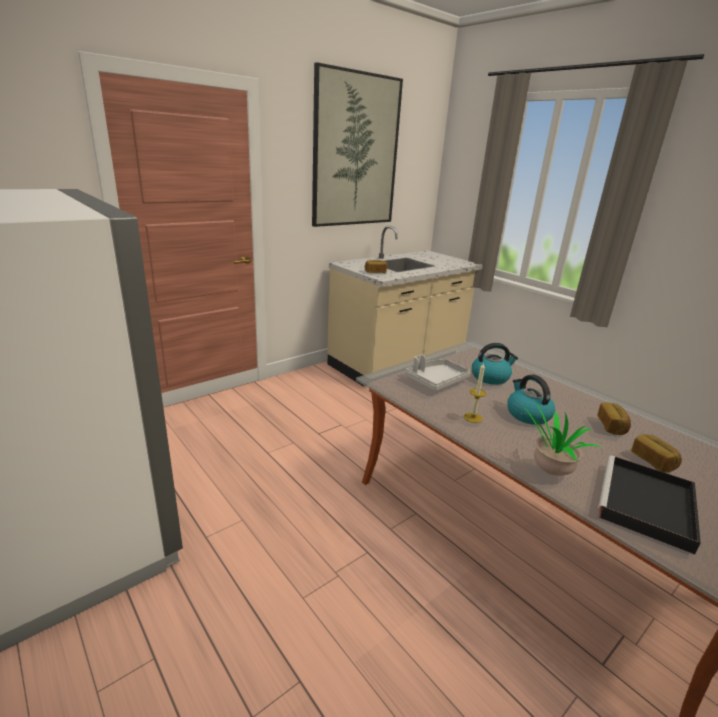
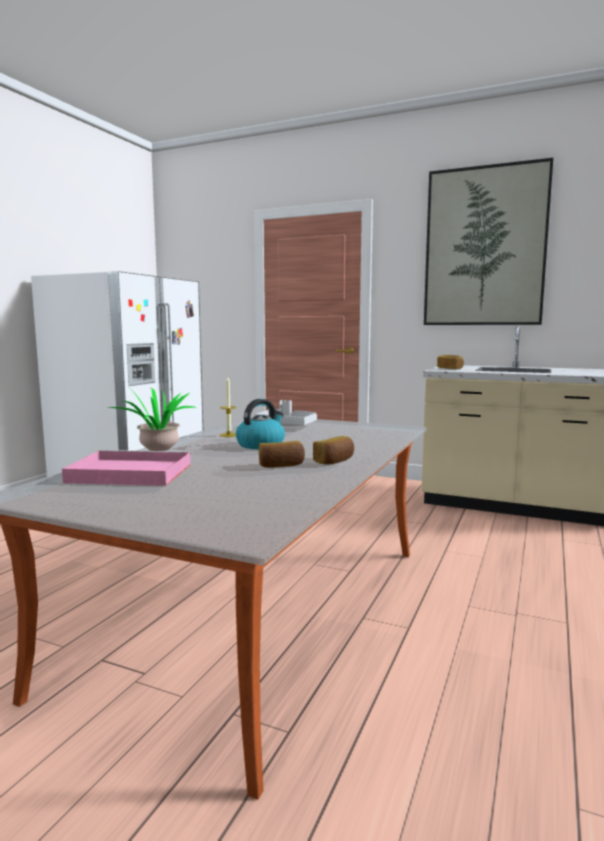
camera: 65 degrees right, 15 degrees down
(490, 377) = (328, 434): kettle -> none
(647, 506) = (128, 473): black tray -> pink tray
(653, 461) = (218, 476): bread -> bread (334, 461)

